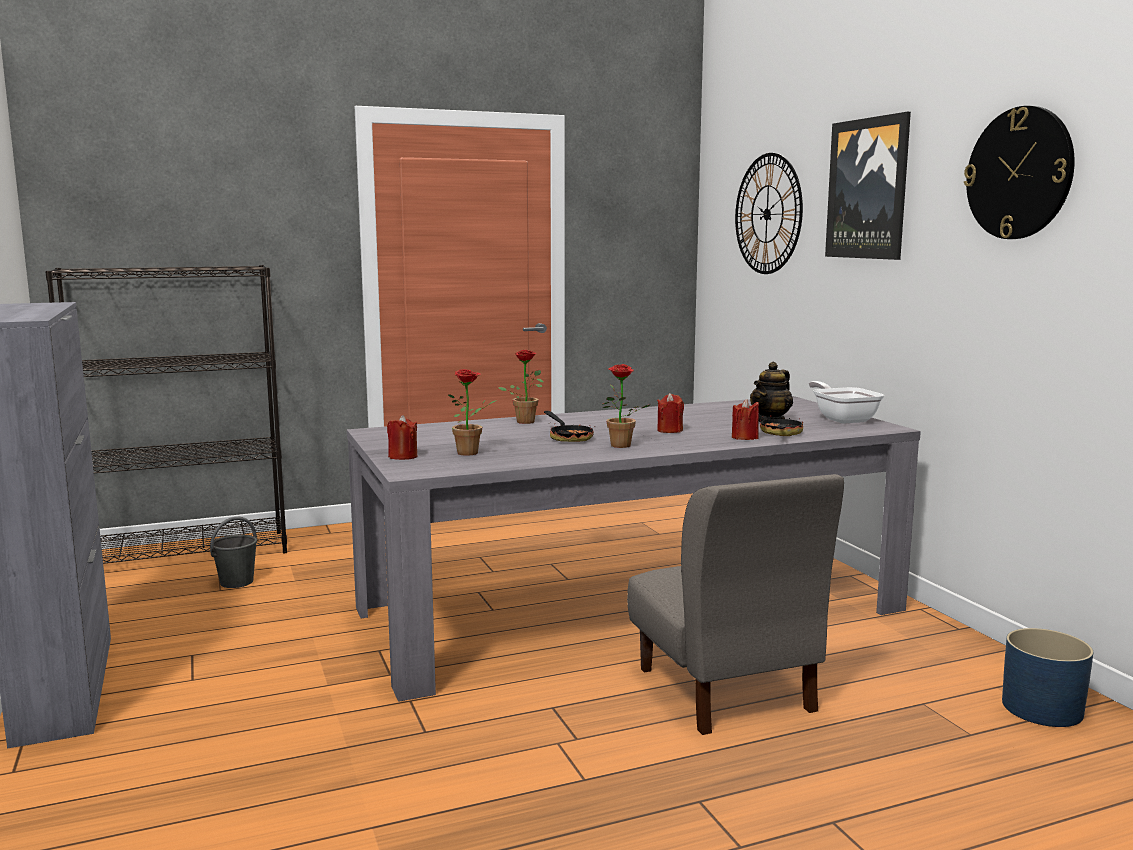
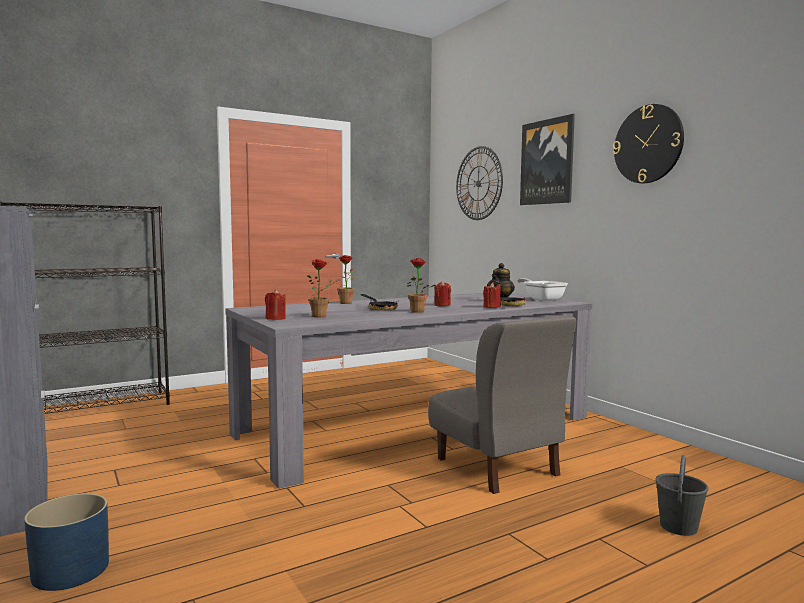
camera: 10 degrees left, 5 degrees down
(236, 582) = (136, 423): grey bucket -> grey bucket (678, 527)
(1041, 708) = (690, 464): blue planter -> blue planter (70, 570)

